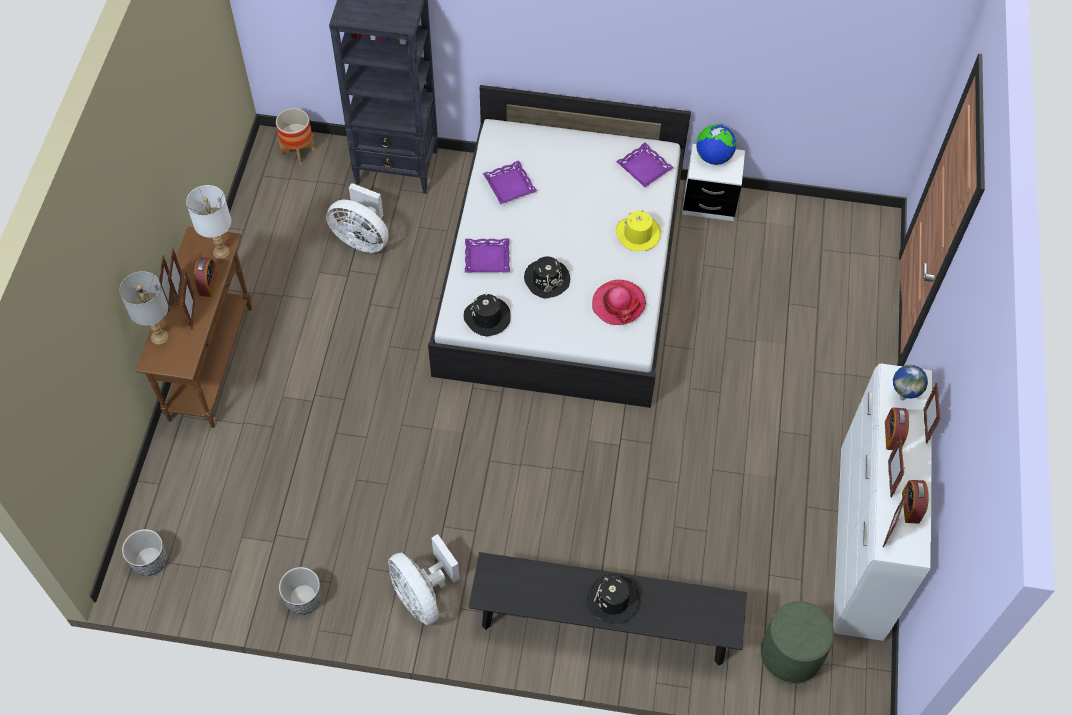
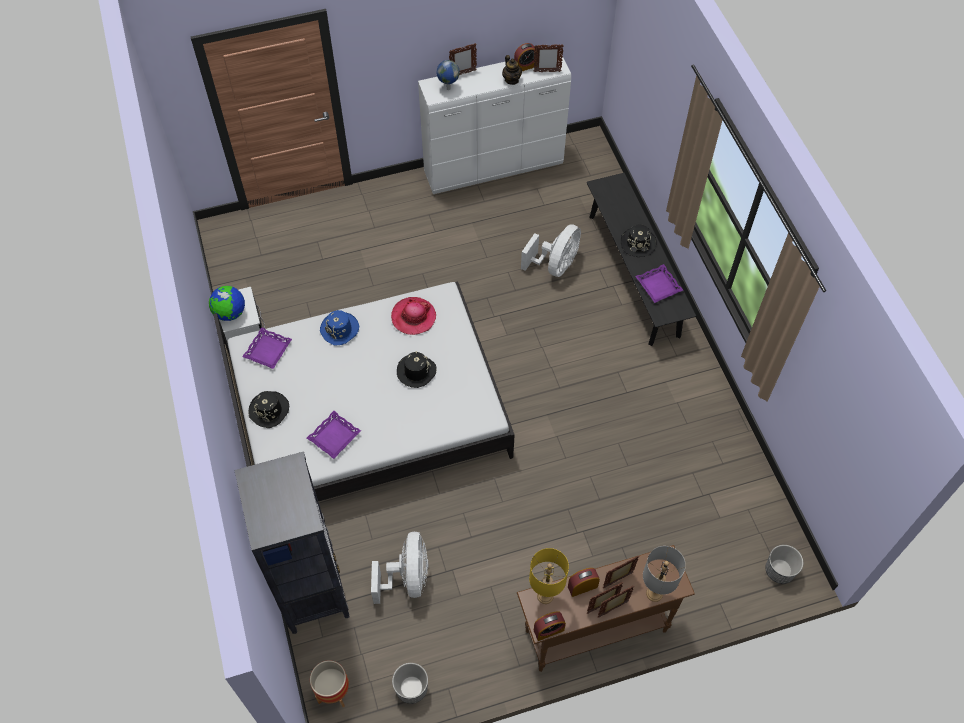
camera: 115 degrees left, 0 degrees up
(221, 252) = (545, 596): white table lamp -> yellow table lamp
(303, 599) = (734, 451): planter -> planter (411, 688)
(423, 595) = (683, 381): white fan -> white fan (555, 265)
(487, 258) = (417, 420): purple tray -> purple tray (658, 286)
(487, 317) = (474, 396): black hat -> black hat (269, 410)
(638, 234) = (340, 329): yellow hat -> blue hat
(790, 655) = (589, 179): green ottoman -> none
(889, 478) = (512, 80): picture frame -> teapot
(892, 435) = (480, 86): alarm clock -> alarm clock (548, 630)

